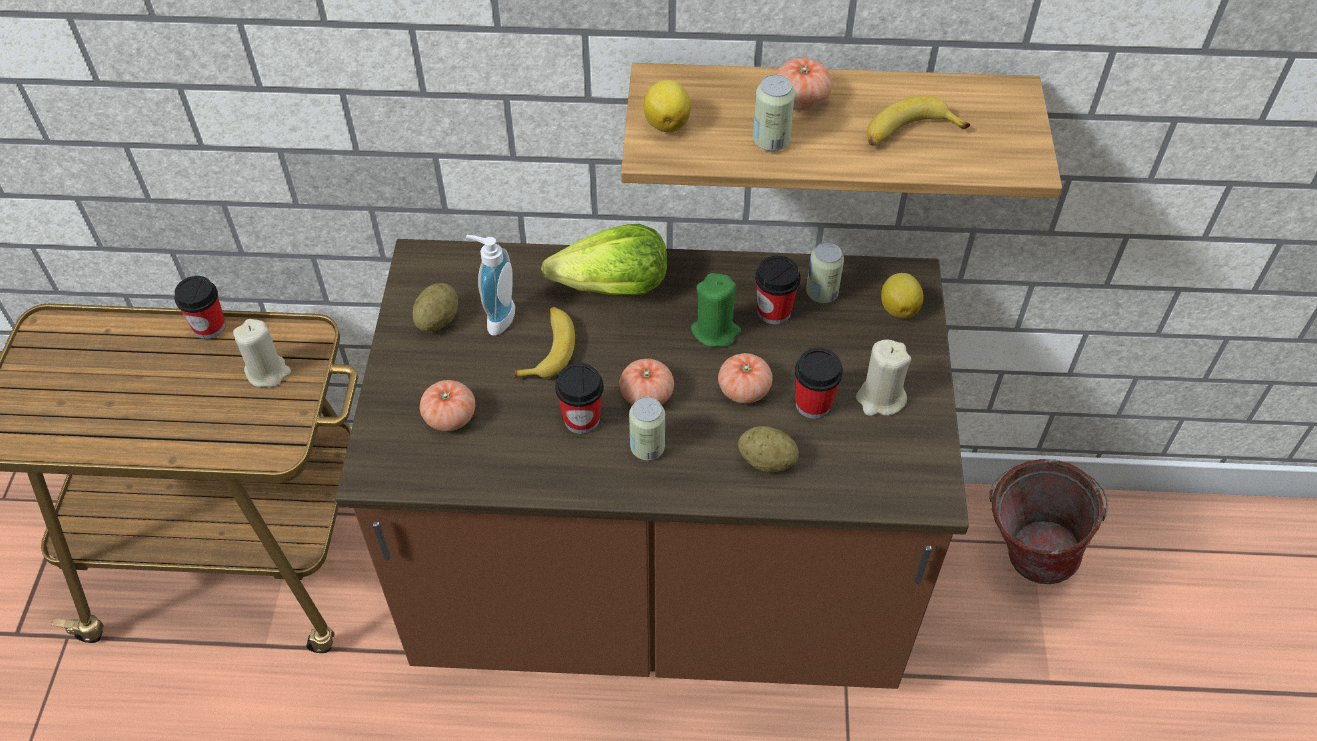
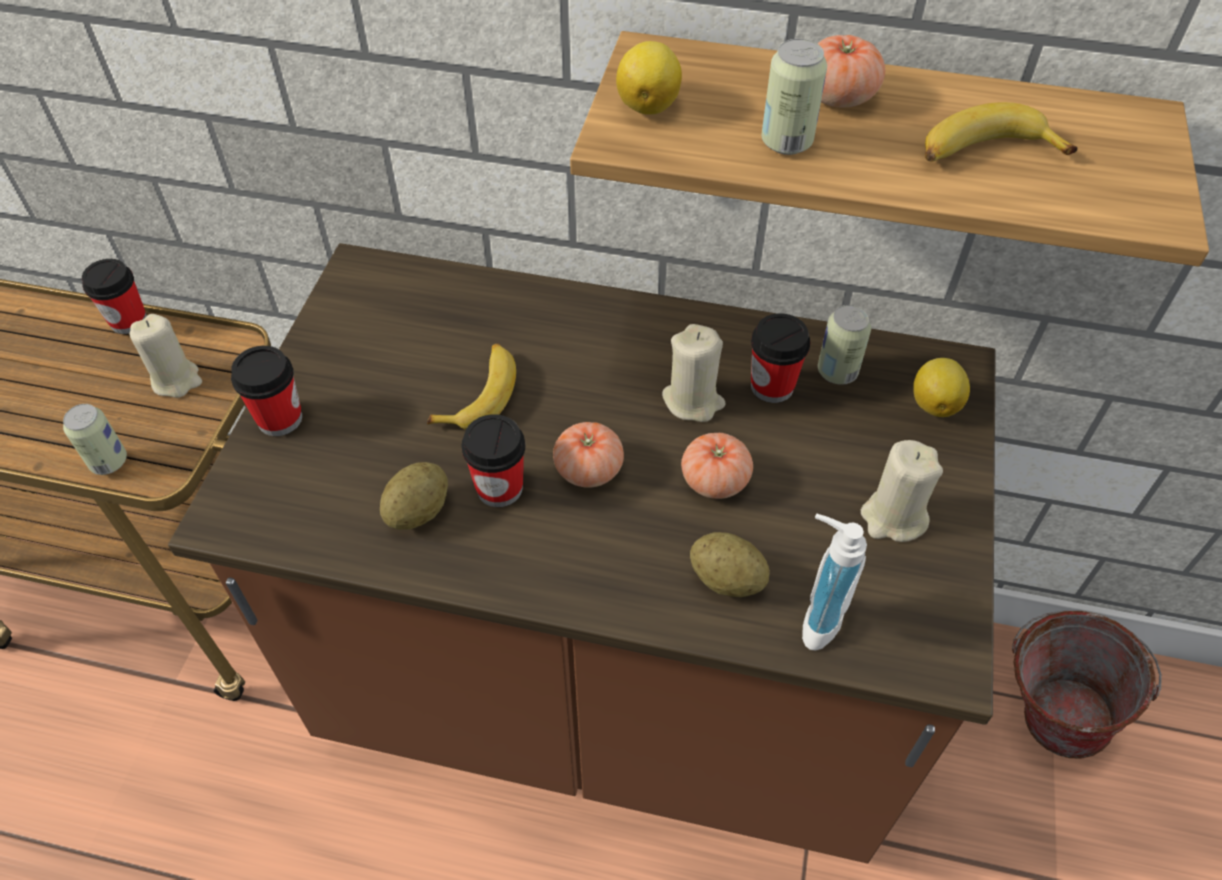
camera: 10 degrees right, 0 degrees up
(438, 320) = (357, 342): potato -> potato (418, 511)
(450, 417) = (338, 461): tomato -> none
(496, 317) = (427, 348): soap dispenser -> soap dispenser (814, 618)
(613, 287) = (577, 331): lettuce -> none
(647, 448) = (574, 538): can -> can (109, 461)
(715, 331) = (693, 401): green candle -> beige candle
(813, 404) = (802, 512): cup -> cup (280, 418)

